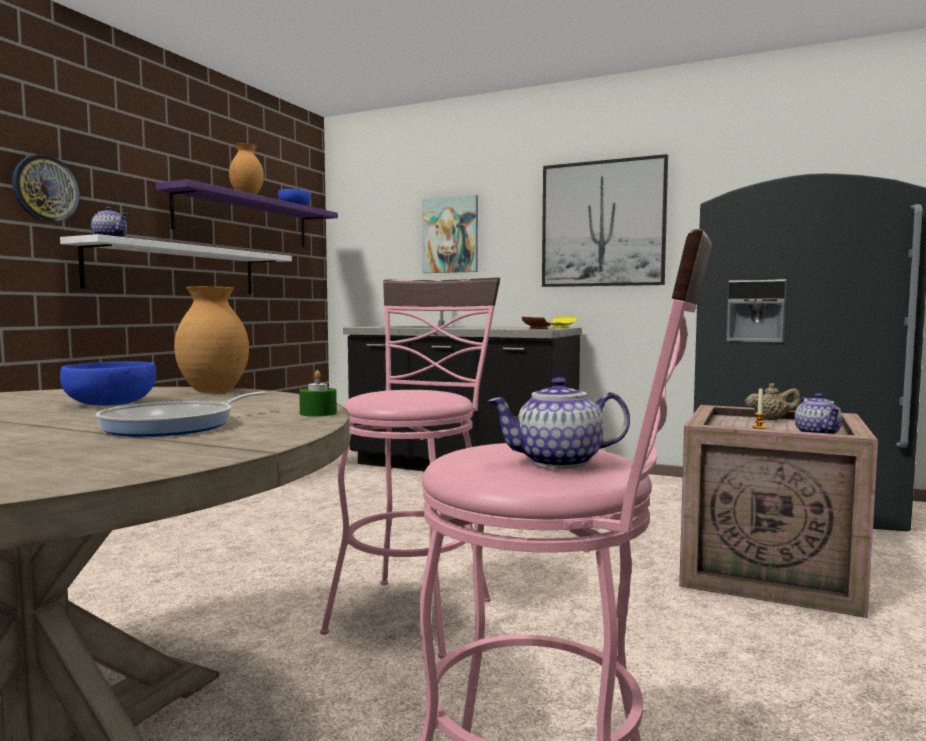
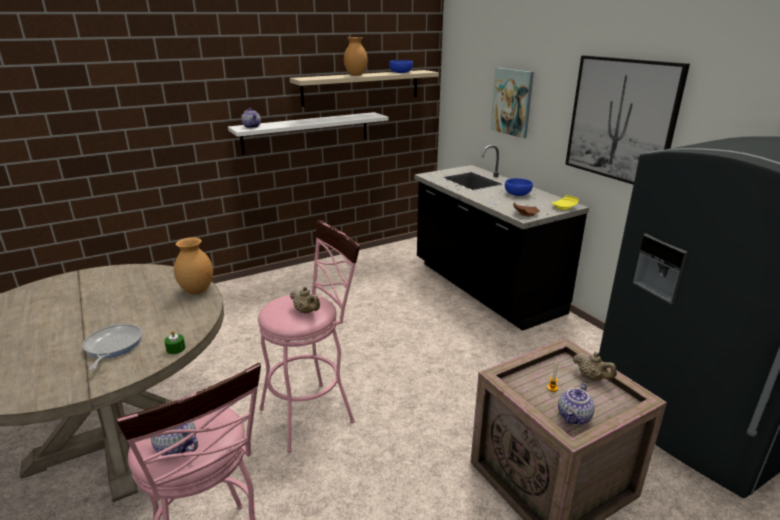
camera: 35 degrees right, 20 degrees up
(45, 189) = (217, 99): wall clock -> none
(111, 403) = (139, 300): blue bowl -> blue bowl (517, 194)
(175, 425) = (112, 346): frying pan -> frying pan turned 105 degrees clockwise
(244, 220) = (361, 87): purple shelf -> beige shelf
(431, 392) = (306, 312): none -> beige teapot

